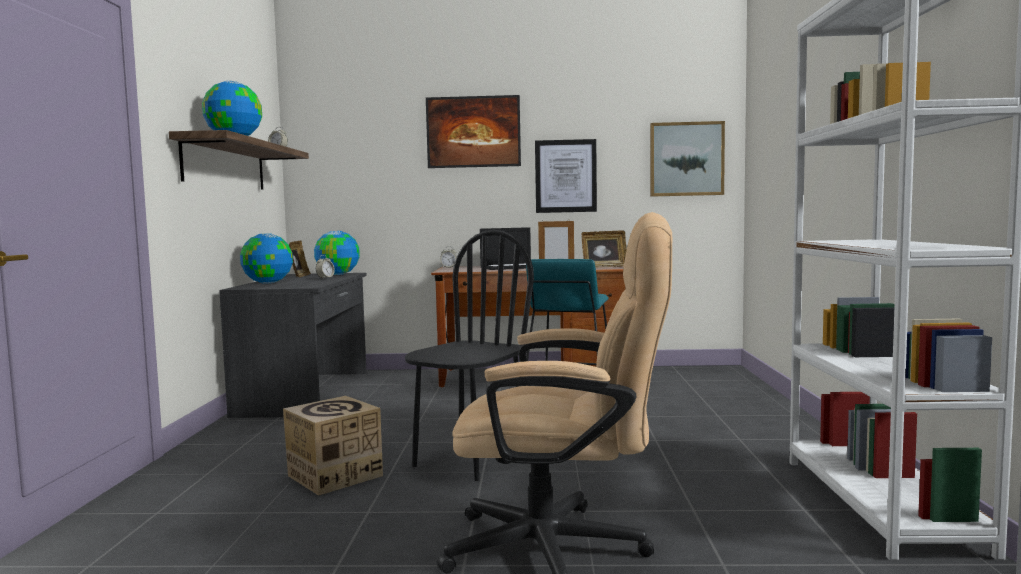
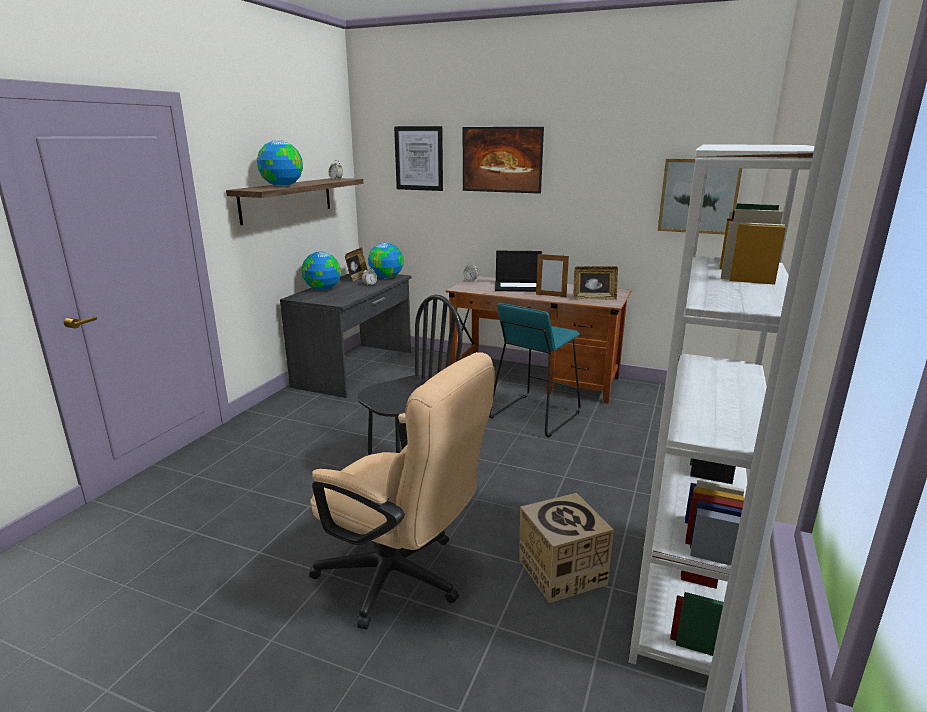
camera: 20 degrees right, 15 degrees up
(334, 476) = (313, 464): cardboard box -> cardboard box (561, 571)
(565, 176) = (580, 205): picture -> picture (419, 158)

